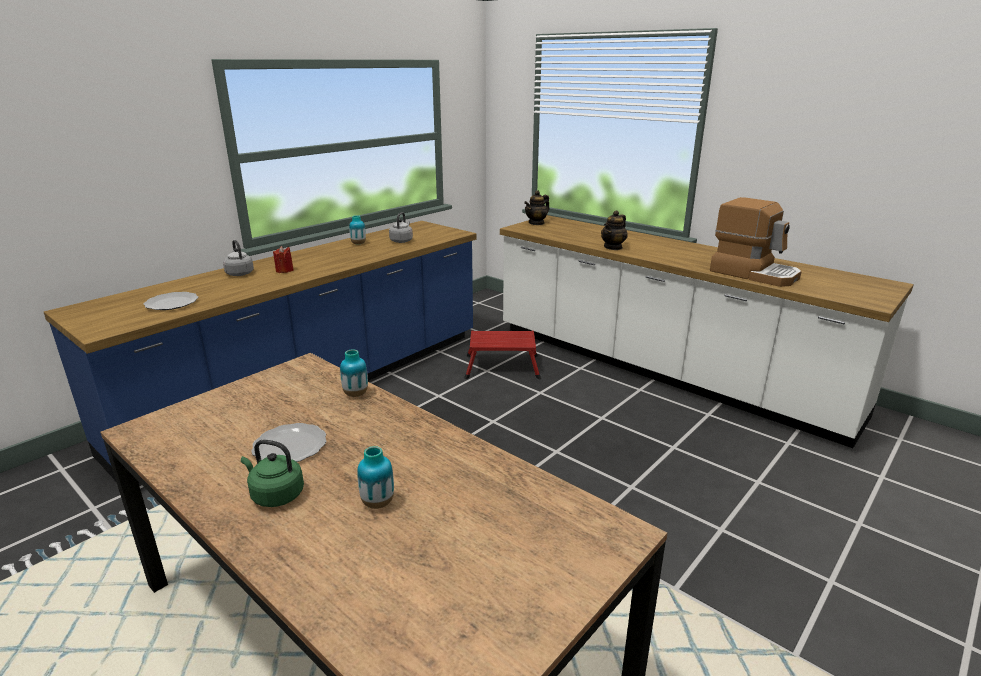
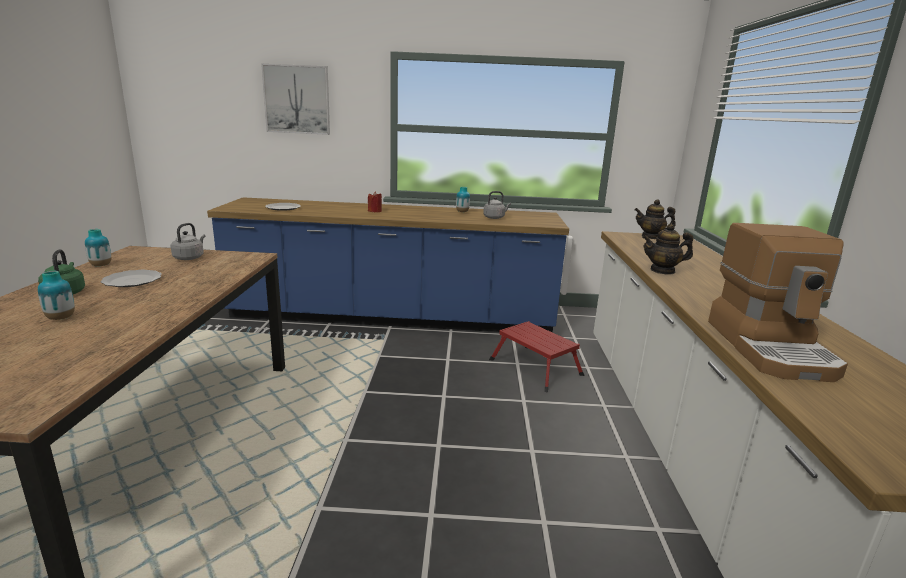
camera: 50 degrees right, 5 degrees down
(85, 140) = (297, 99): none -> picture
(239, 273) = (352, 206): grey kettle -> grey kettle (190, 257)
(356, 394) = (222, 277): vase -> vase (101, 265)

